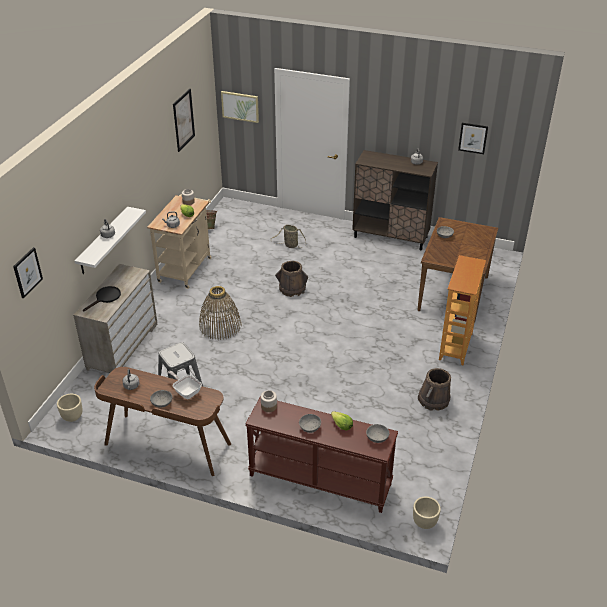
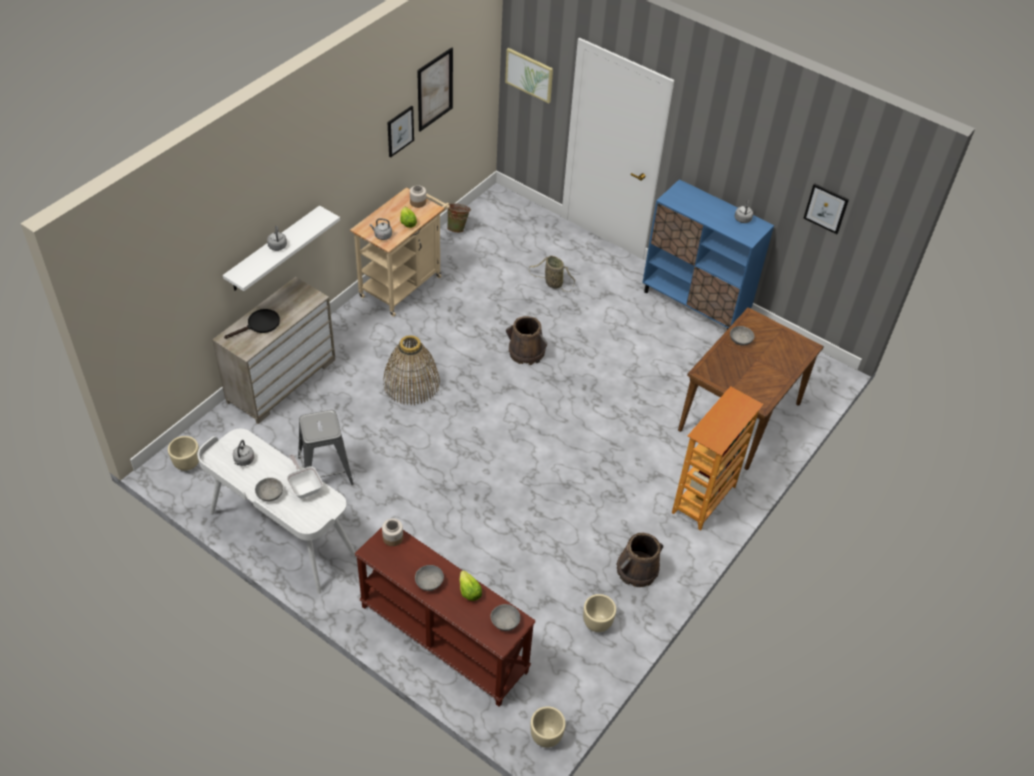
camera: 15 degrees right, 10 degrees up
(27, 272) = (145, 292): picture -> picture (400, 131)
(167, 445) = (281, 535): brown desk -> white desk
(391, 237) = (695, 304): brown cabinet -> blue cabinet
(423, 440) = (597, 623): none -> beige planter

